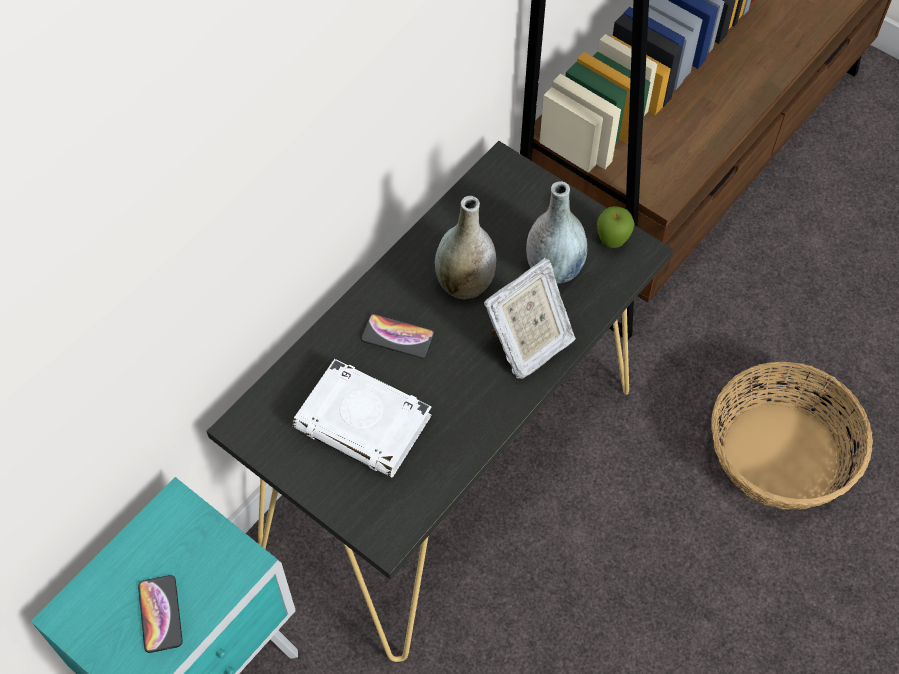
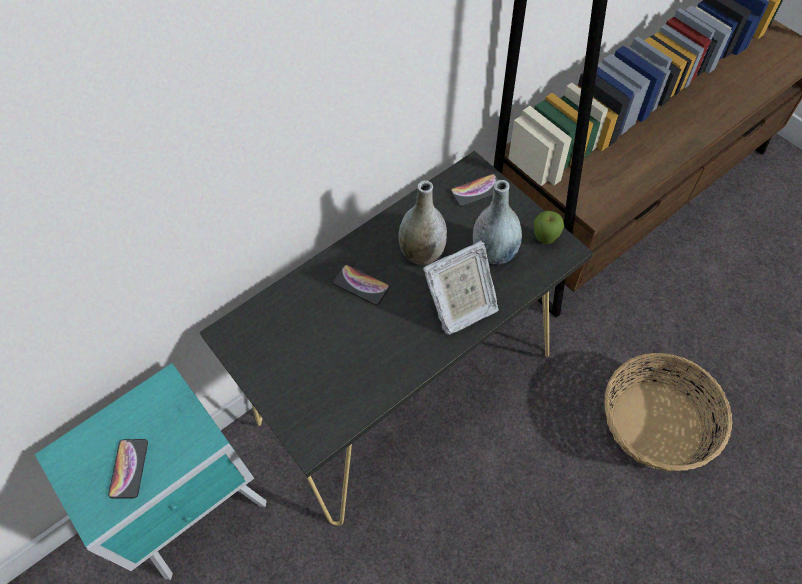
camera: 15 degrees right, 0 degrees up
(364, 423) = (318, 347): white book -> none
(514, 193) = (477, 191): none -> phone

